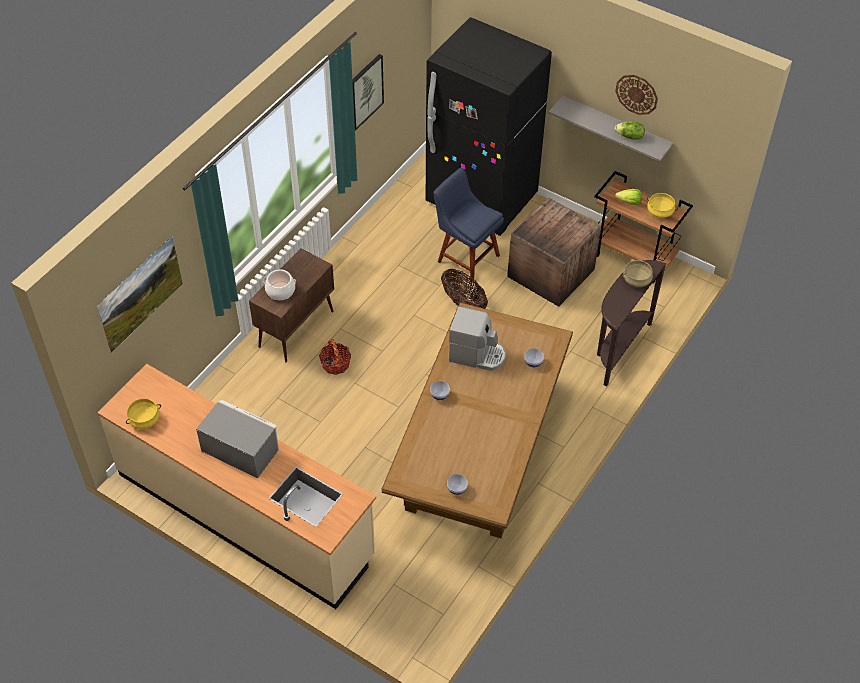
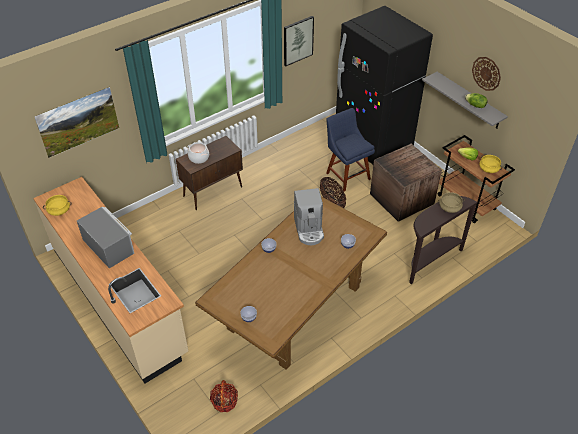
camera: 20 degrees right, 5 degrees down
(335, 364) = (227, 219): basket -> basket (224, 401)
(477, 355) = (309, 229): coffee machine -> coffee machine turned 45 degrees clockwise

